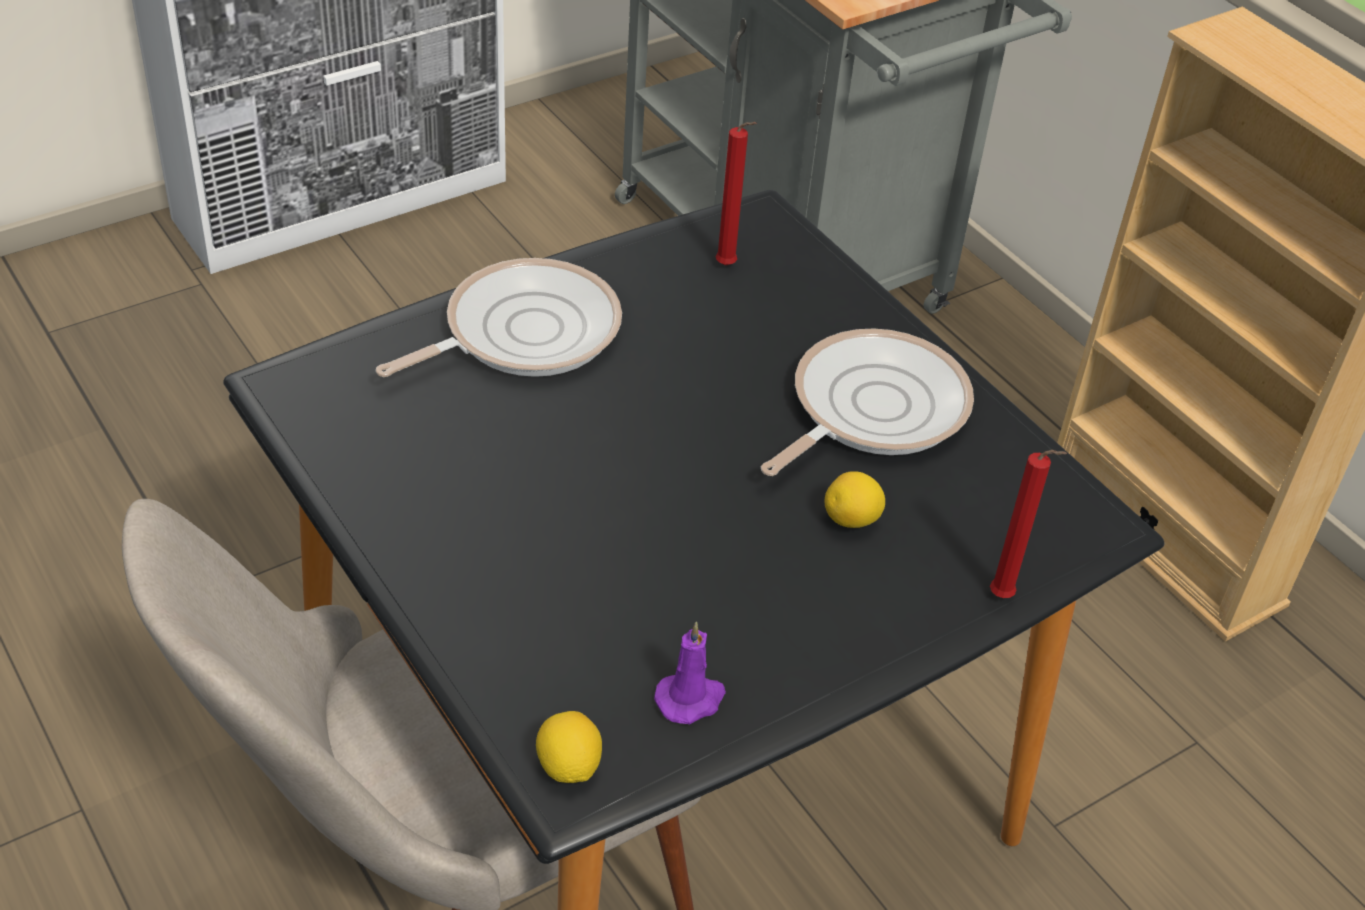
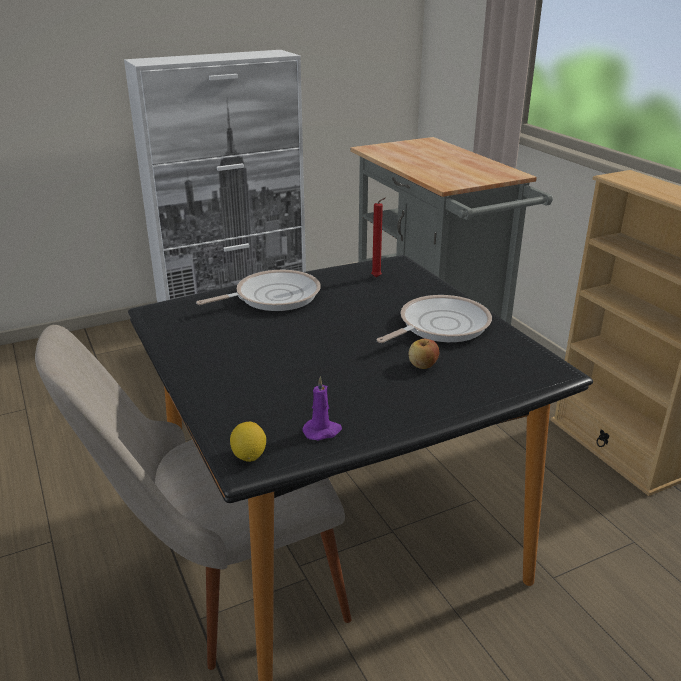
camera: 10 degrees right, 15 degrees down
(851, 520) = (422, 365): lemon -> apple
(1004, 598) = (501, 398): red candle -> none

